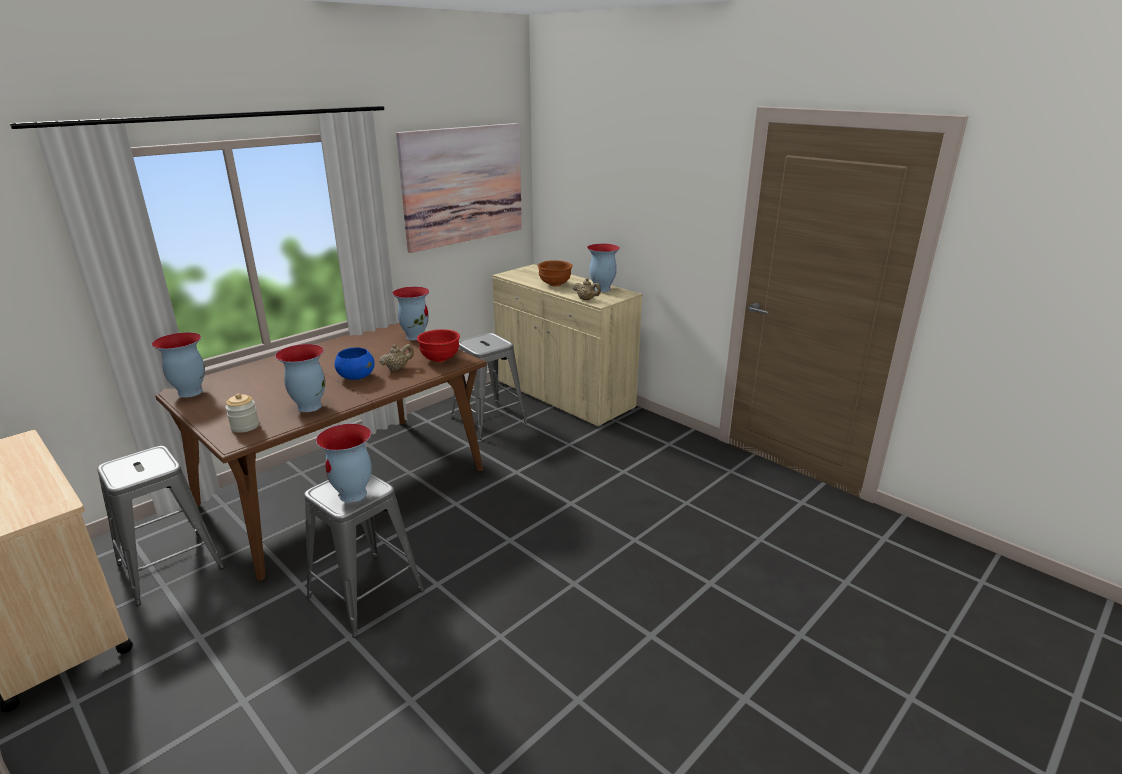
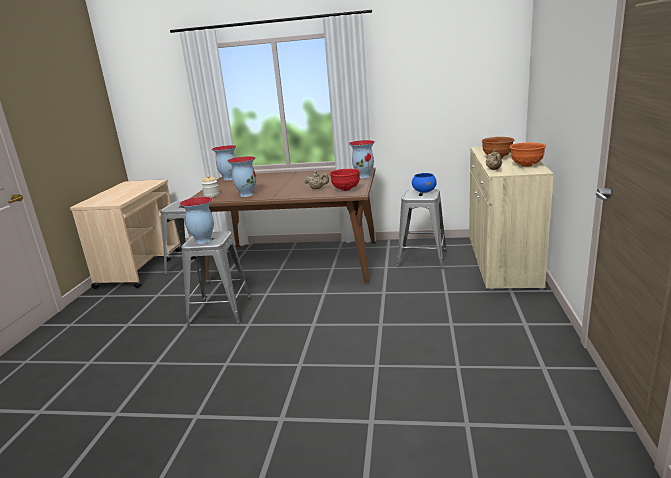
camera: 55 degrees right, 5 degrees down
(356, 377) = (292, 188): blue bowl -> blue bowl (424, 191)
(463, 185) = (449, 70): picture -> none
(601, 289) = (526, 165): vase -> orange bowl

